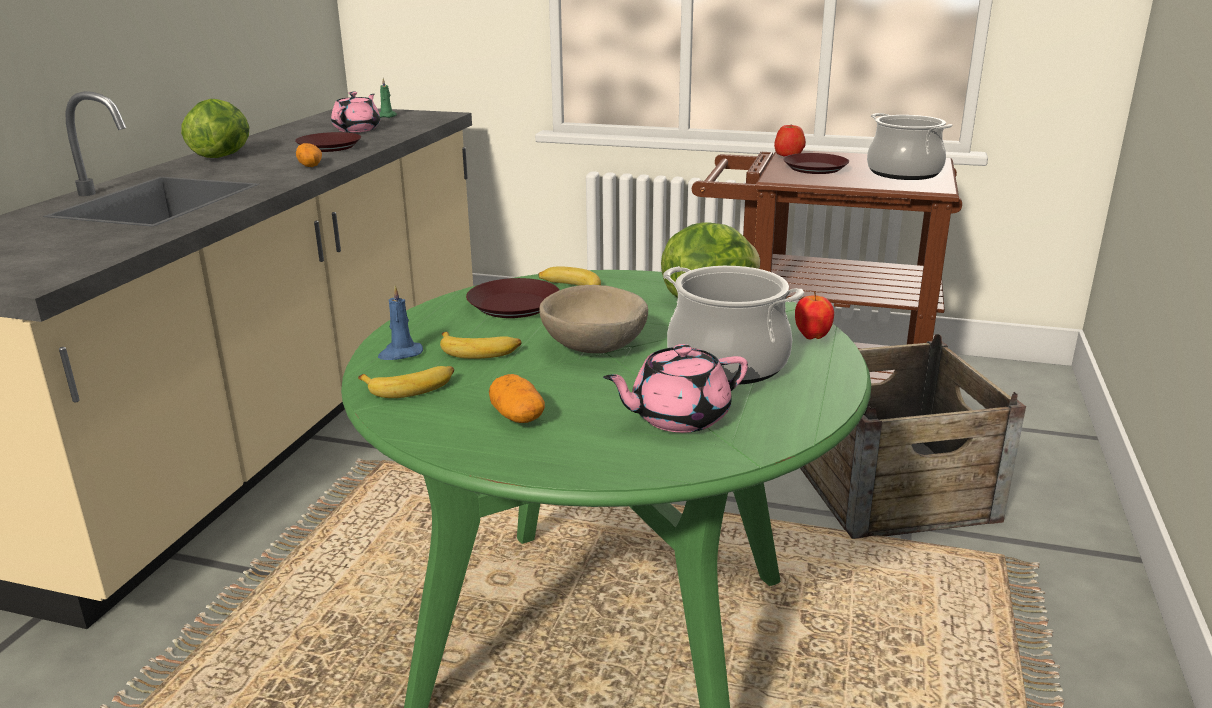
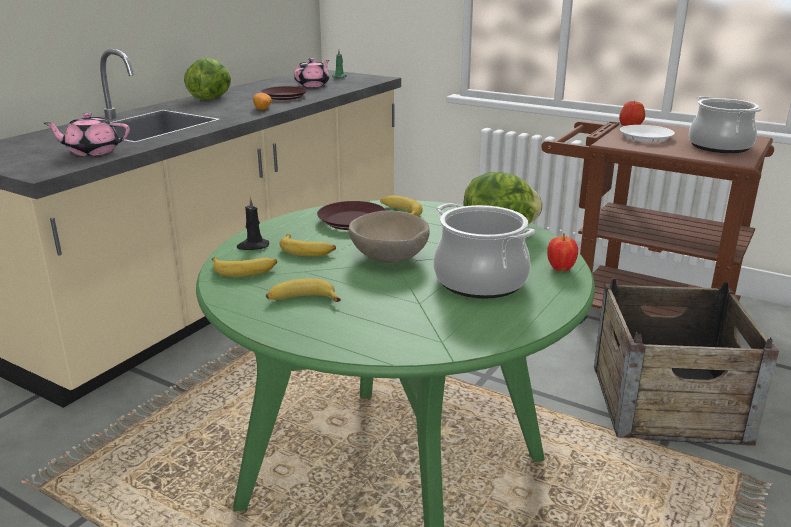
camera: 15 degrees right, 0 degrees up
(400, 354) = (253, 246): blue candle -> black candle
(516, 416) = (302, 300): potato -> banana
(677, 417) = (416, 316): pink teapot -> pink teapot (92, 152)
(815, 168) = (645, 137): brown plate -> white plate

